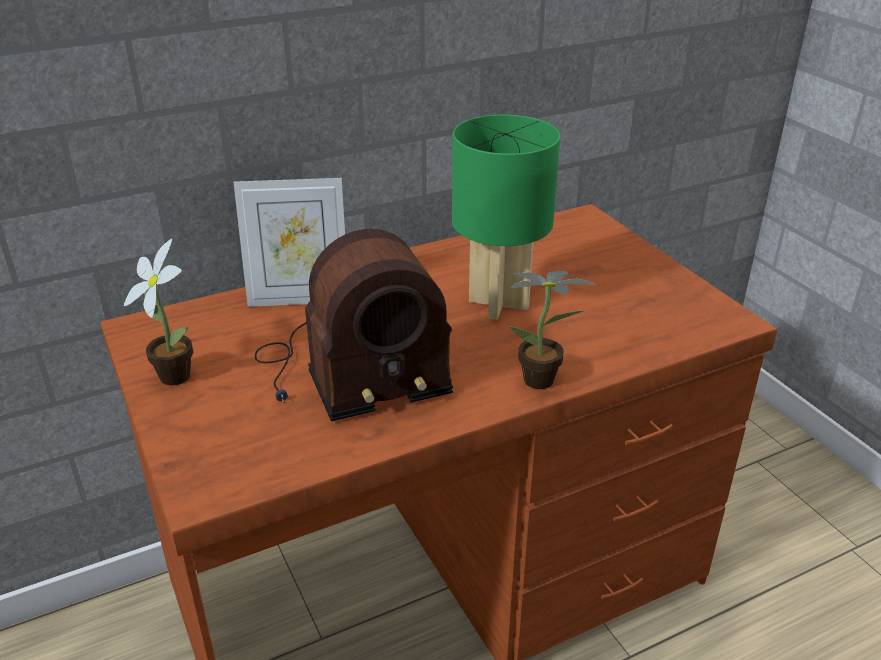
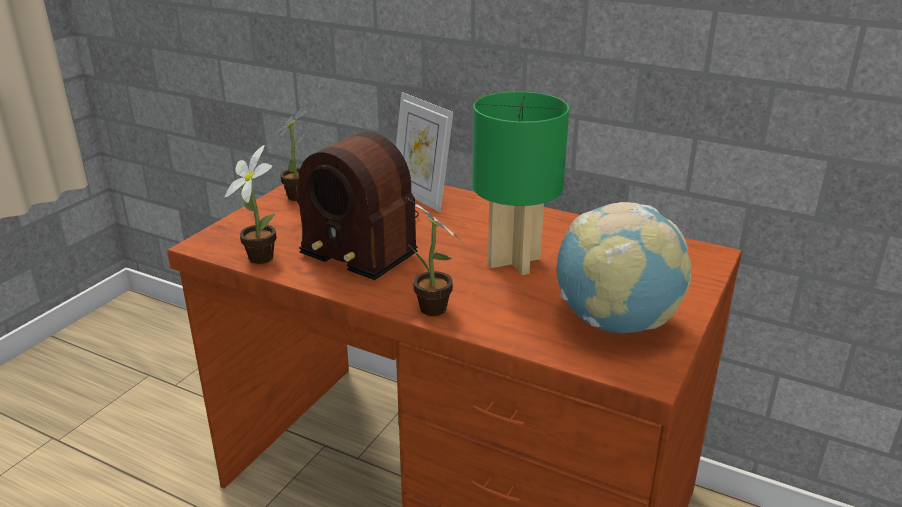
camera: 55 degrees right, 5 degrees down
(295, 455) = (260, 256): none -> potted plant
(648, 301) = (615, 322): none -> globe

